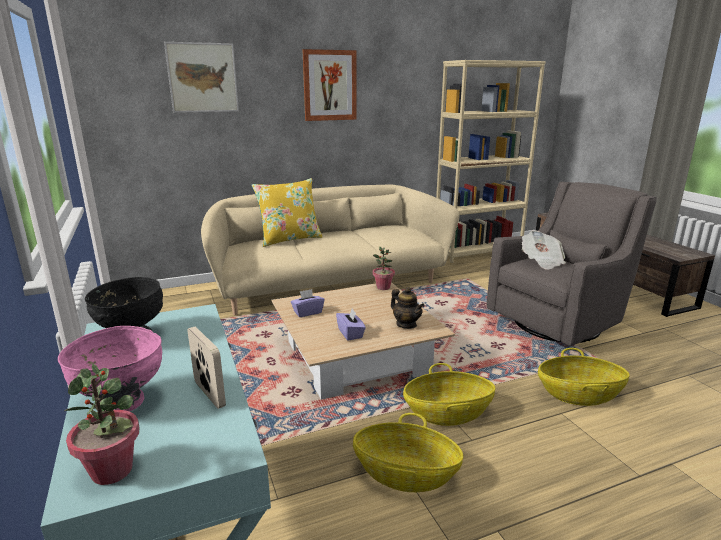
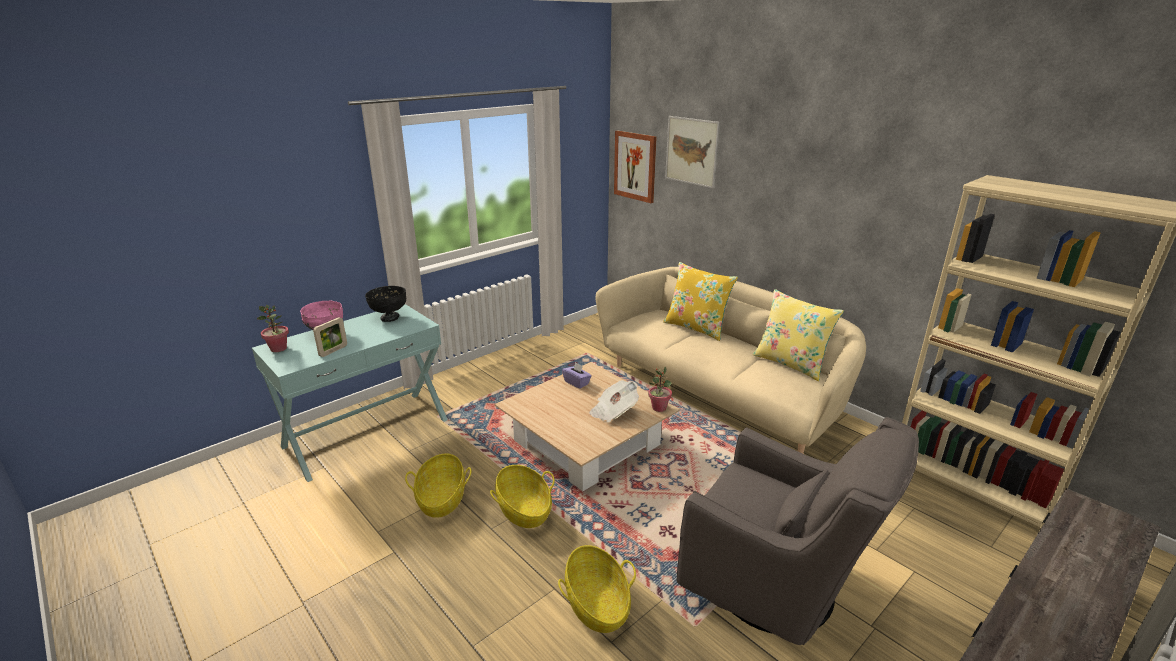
camera: 70 degrees right, 5 degrees up
(329, 85) = (808, 180): picture -> picture (635, 166)
(350, 333) = (550, 410): purple tissue box -> none
(378, 228) = (791, 363): none -> yellow pillow
(406, 324) = (583, 434): teapot -> none
(541, 261) = (759, 488): newspaper -> newspaper (613, 412)

